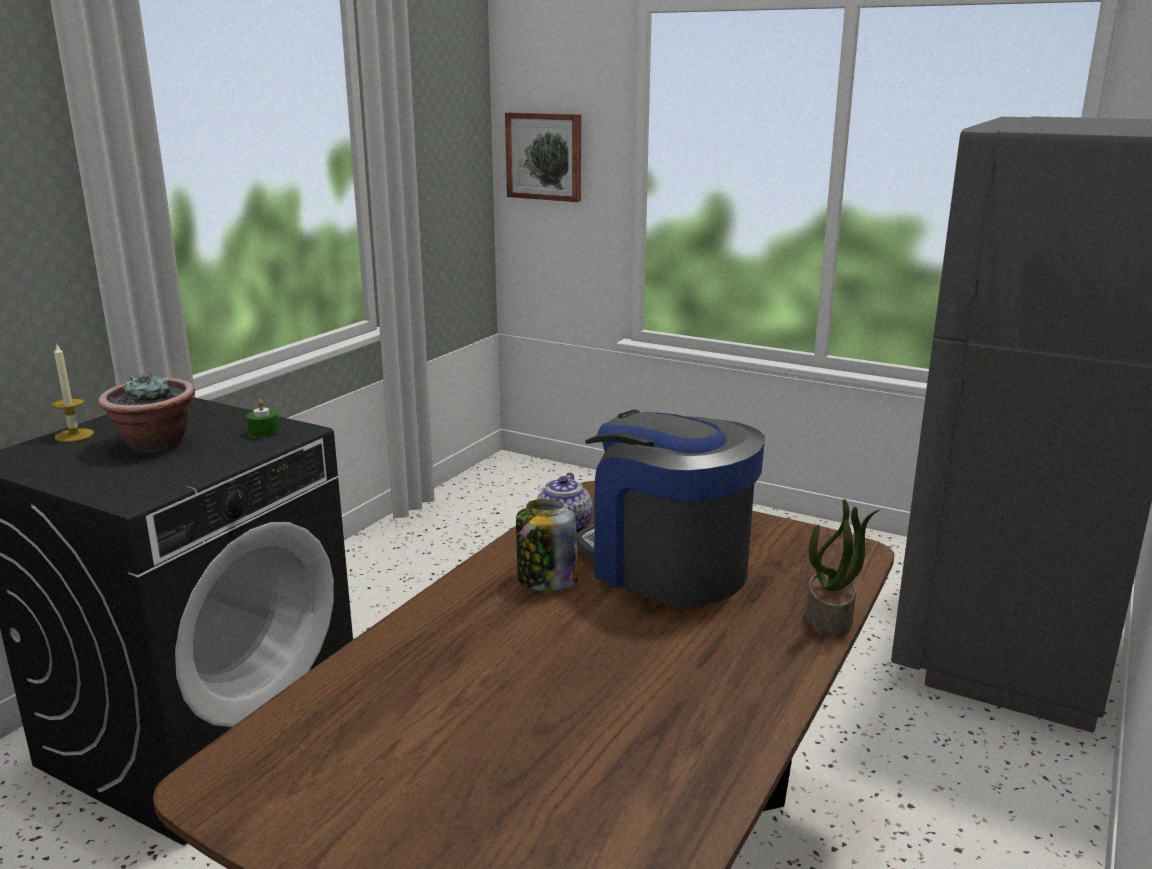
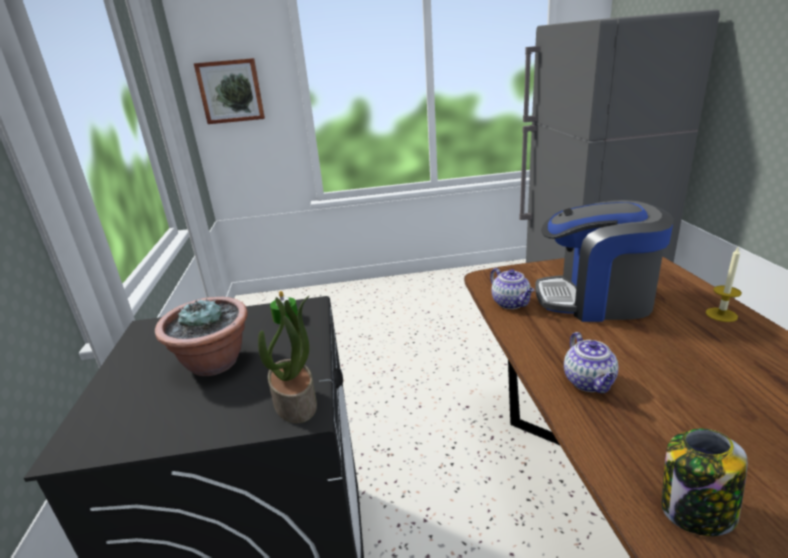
camera: 35 degrees left, 5 degrees up
(74, 435) = (112, 390): candle -> candle (721, 314)
(465, 626) = (589, 383): none -> teapot
(546, 580) = (566, 335): jar -> jar (695, 512)
(830, 619) = (705, 291): potted plant -> potted plant (296, 403)

